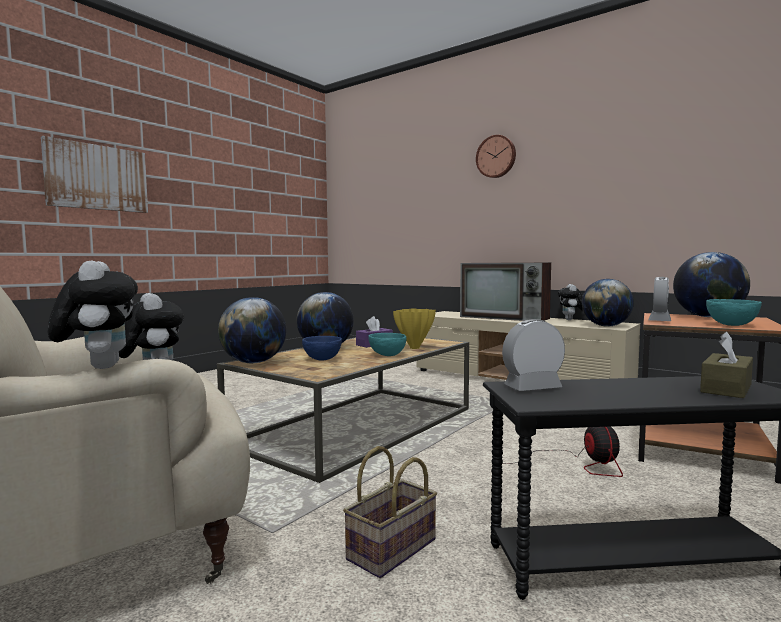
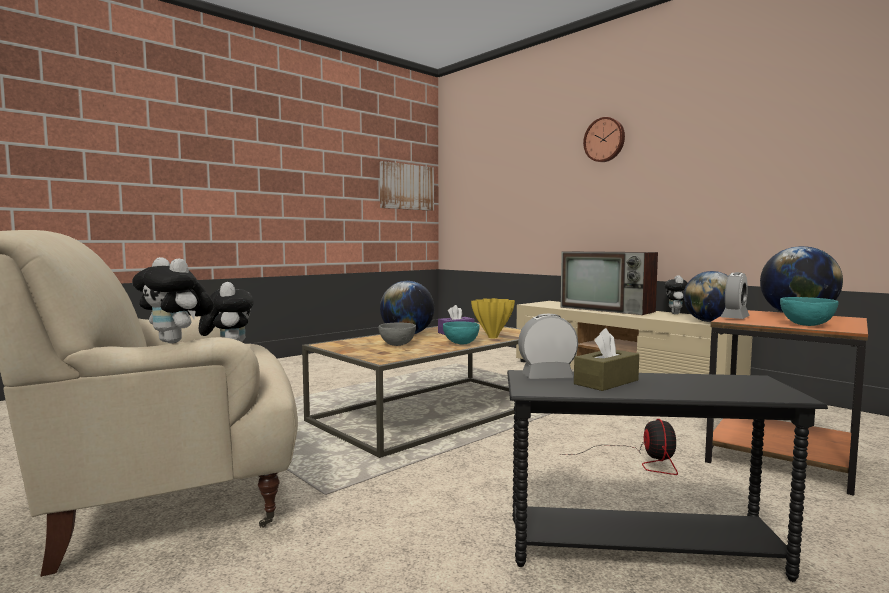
camera: 10 degrees right, 0 degrees up
(97, 177) = (216, 171): picture -> picture (406, 187)
(99, 367) = (176, 342): plush toy -> plush toy turned 135 degrees clockwise
(254, 362) = (334, 345): globe -> none
(321, 359) = (396, 345): blue bowl -> grey bowl
(392, 551) = (421, 518): basket -> none
(726, 388) = (738, 386): brown tissue box -> brown tissue box (606, 382)

